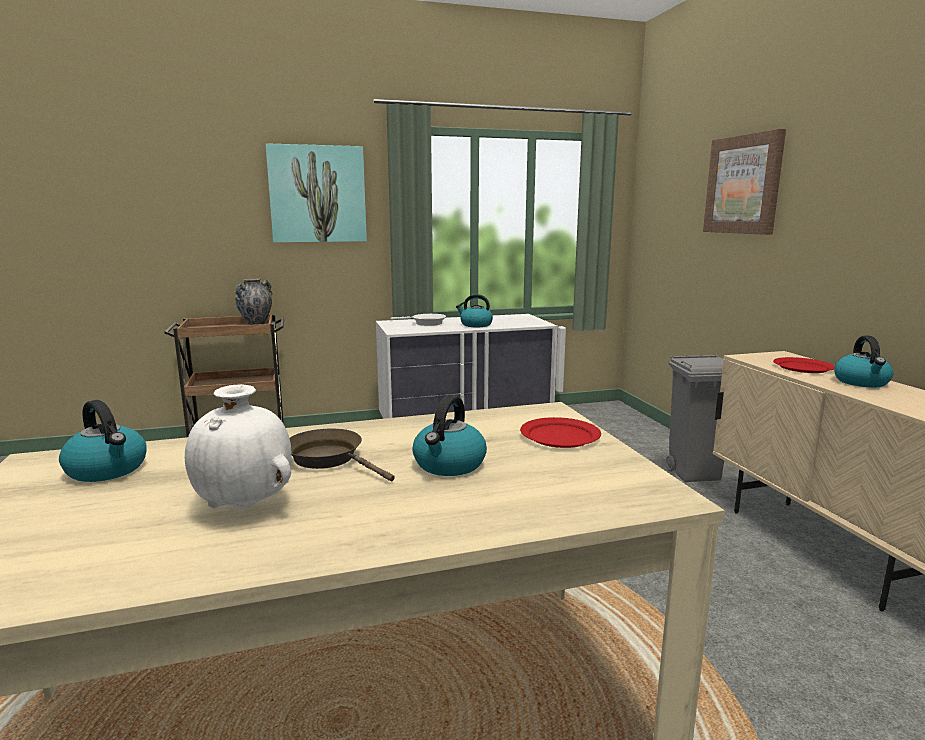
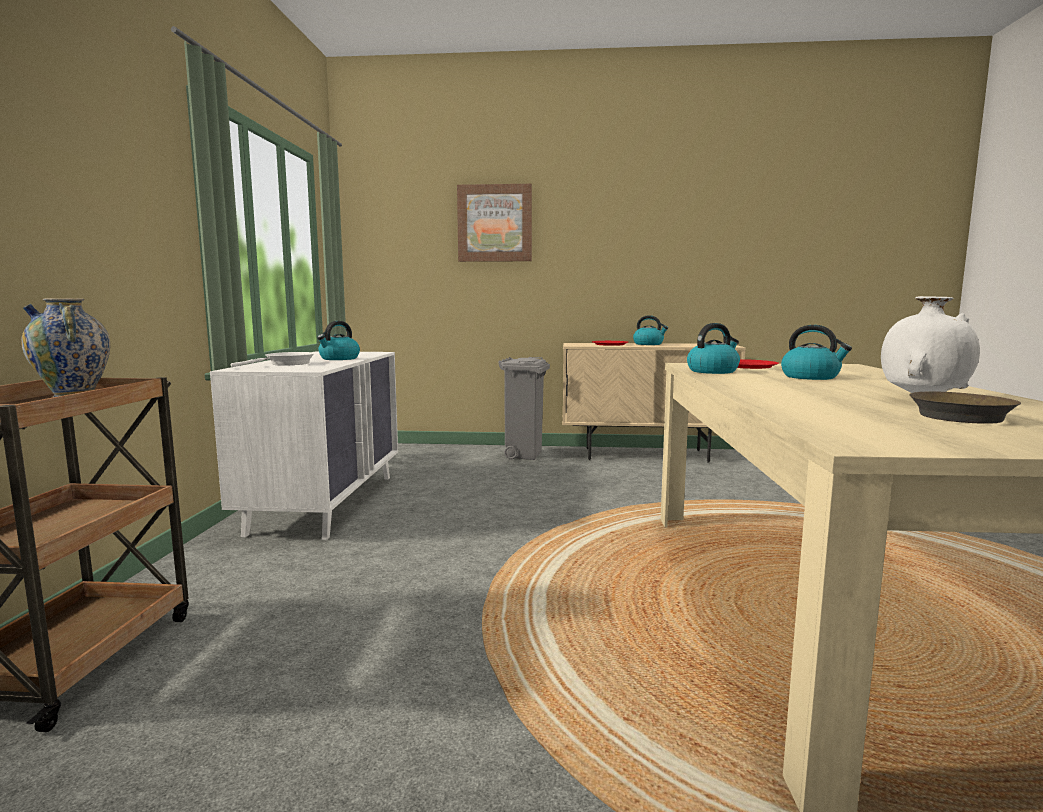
camera: 70 degrees left, 5 degrees down
(108, 469) = (868, 423): kettle -> kettle (713, 371)
(317, 194) = (94, 154): picture -> none
(329, 459) = (808, 388): brown frying pan -> brown frying pan (963, 416)

